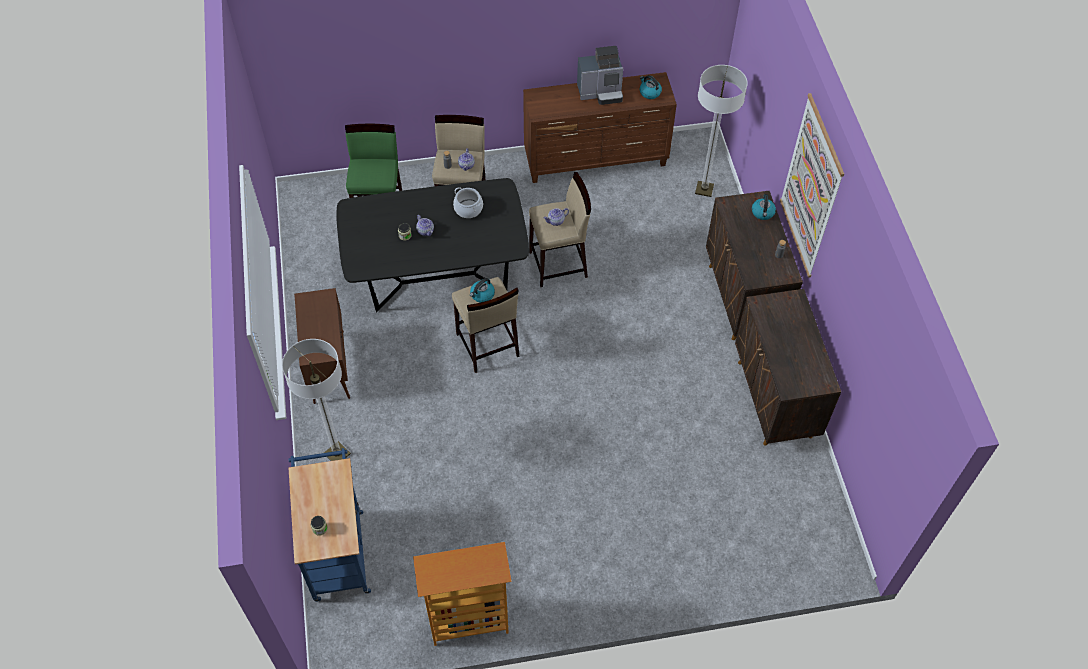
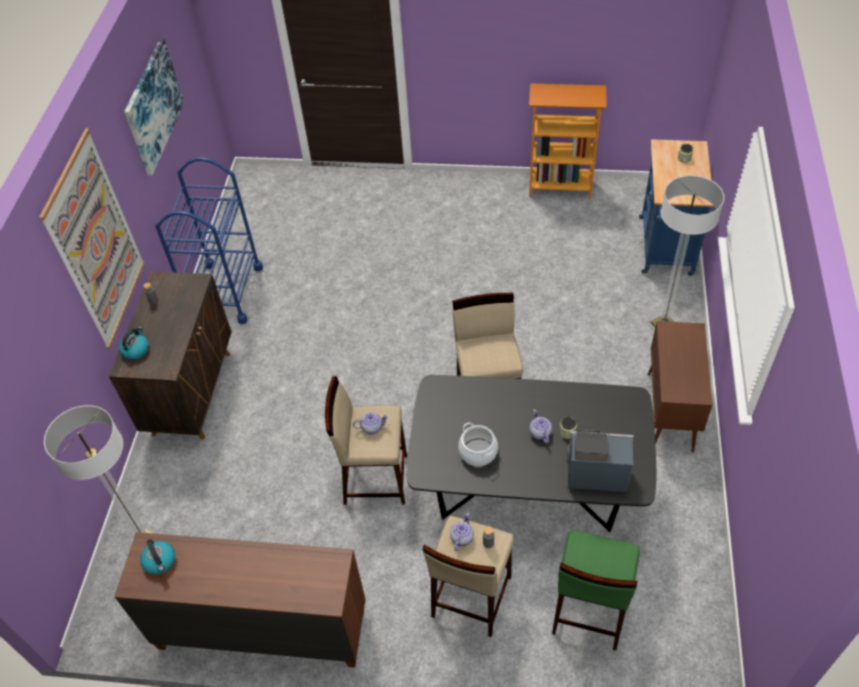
camera: 160 degrees left, 5 degrees down
(482, 295) = (488, 355): kettle -> none
(601, 92) = (229, 579): coffee machine -> coffee machine (594, 472)
(774, 399) = (225, 292): brown cabinet -> blue cart
(868, 327) = (153, 106): none -> picture

